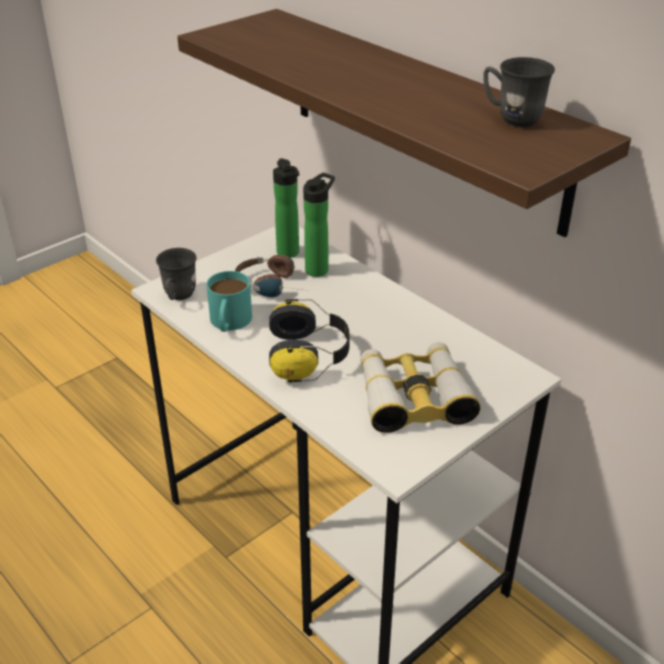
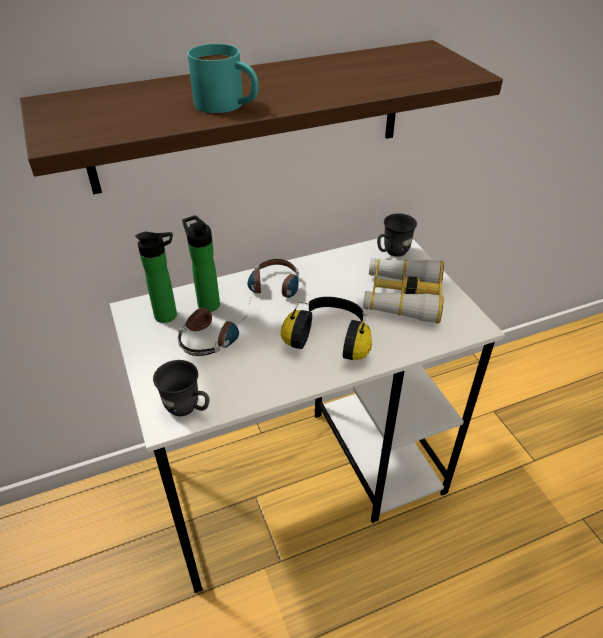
camera: 70 degrees left, 5 degrees up
(229, 323) = (255, 379): turquoise mug -> turquoise mug (227, 105)
(363, 303) = (273, 291): none -> headphones
(511, 118) = (384, 60): grey mug -> grey mug (392, 252)

